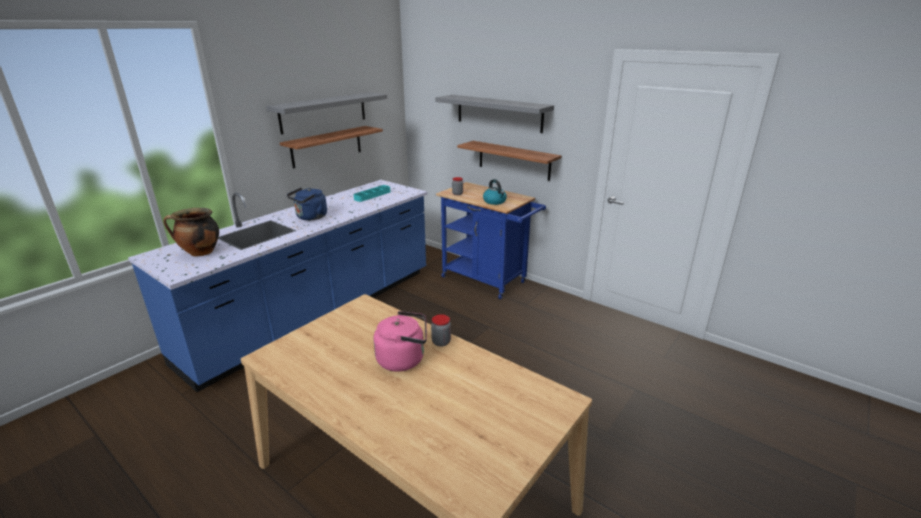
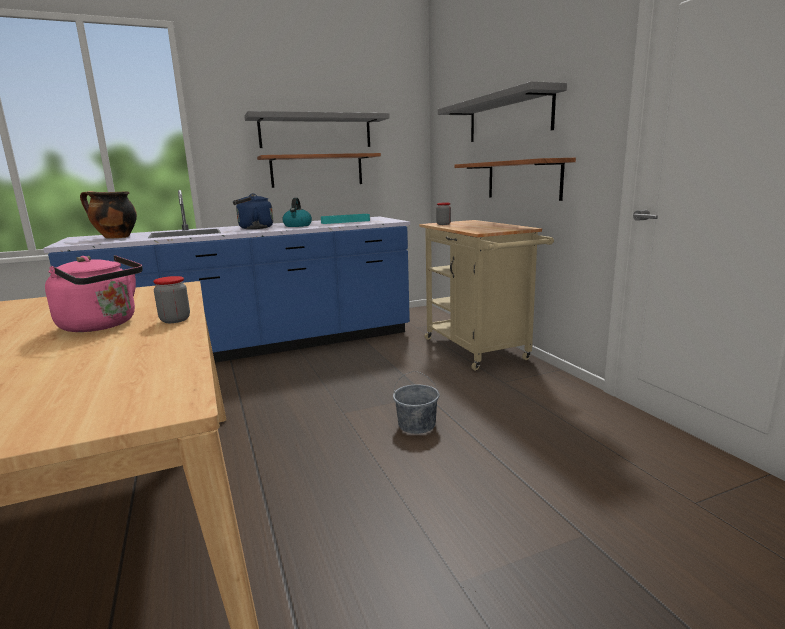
camera: 30 degrees right, 10 degrees down
(488, 281) = (479, 351): blue cart -> beige cart
(495, 201) = (478, 228): kettle -> kettle (297, 226)
(506, 351) = (417, 425): none -> grey bucket

